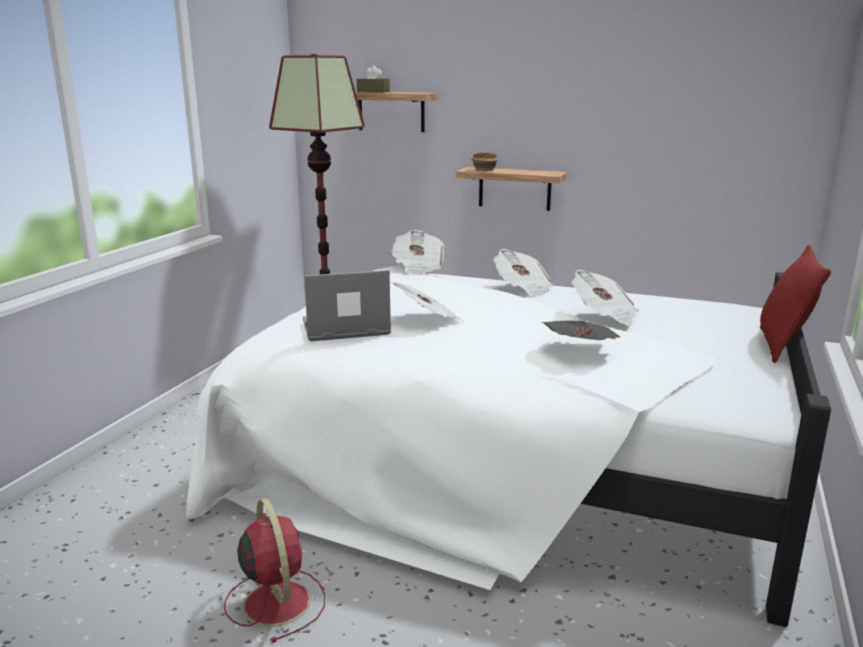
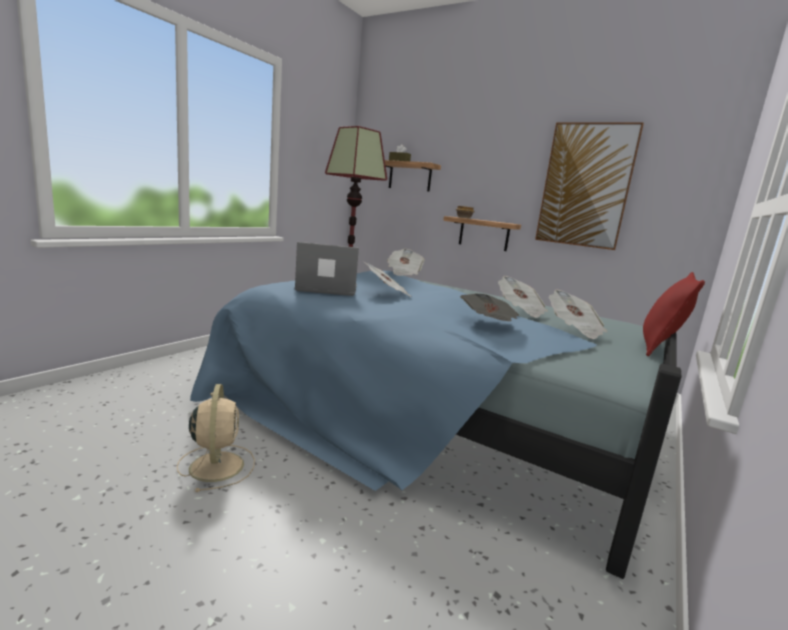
camera: 10 degrees right, 5 degrees down
(276, 601) = (217, 465): red fan -> beige fan
(509, 461) = (435, 411): white bed -> blue bed
(523, 288) = (470, 292): newspaper -> newspaper (574, 329)
(650, 113) = (585, 185): none -> picture

